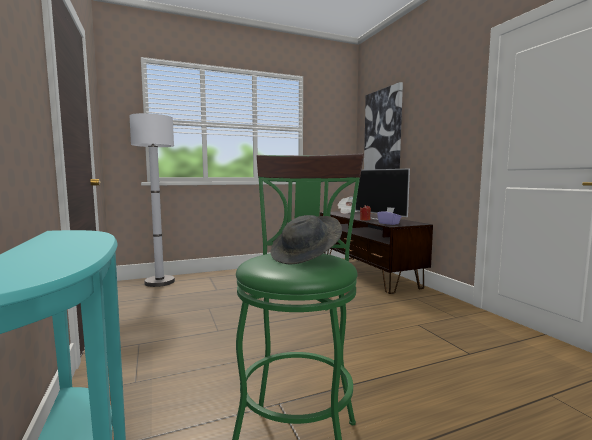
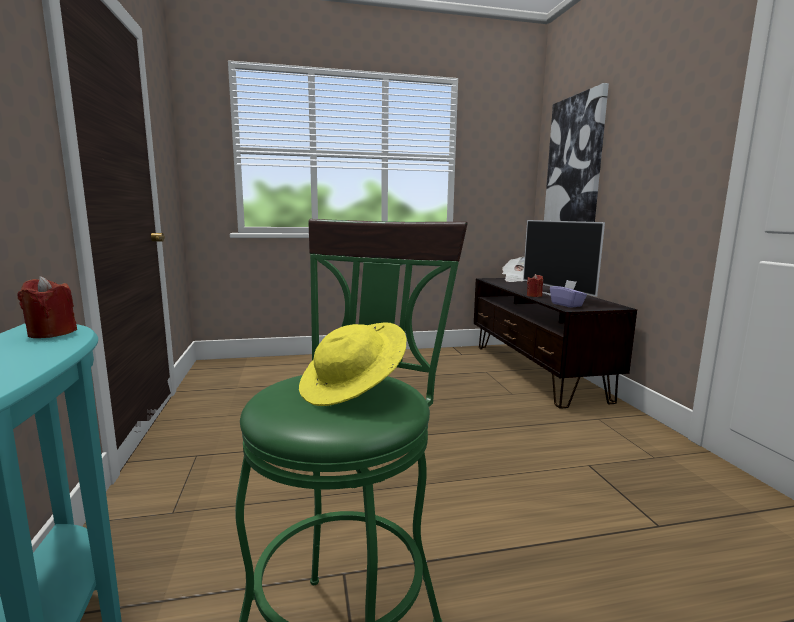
camera: 10 degrees right, 5 degrees up
(78, 234) = (51, 333): none -> red candle
(160, 282) = (252, 365): white floor lamp -> none
(306, 257) = (353, 389): grey hat -> yellow hat

